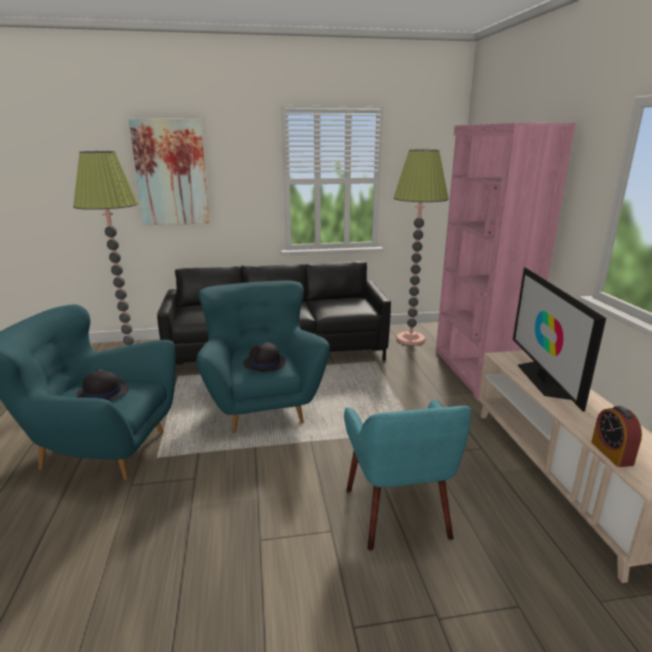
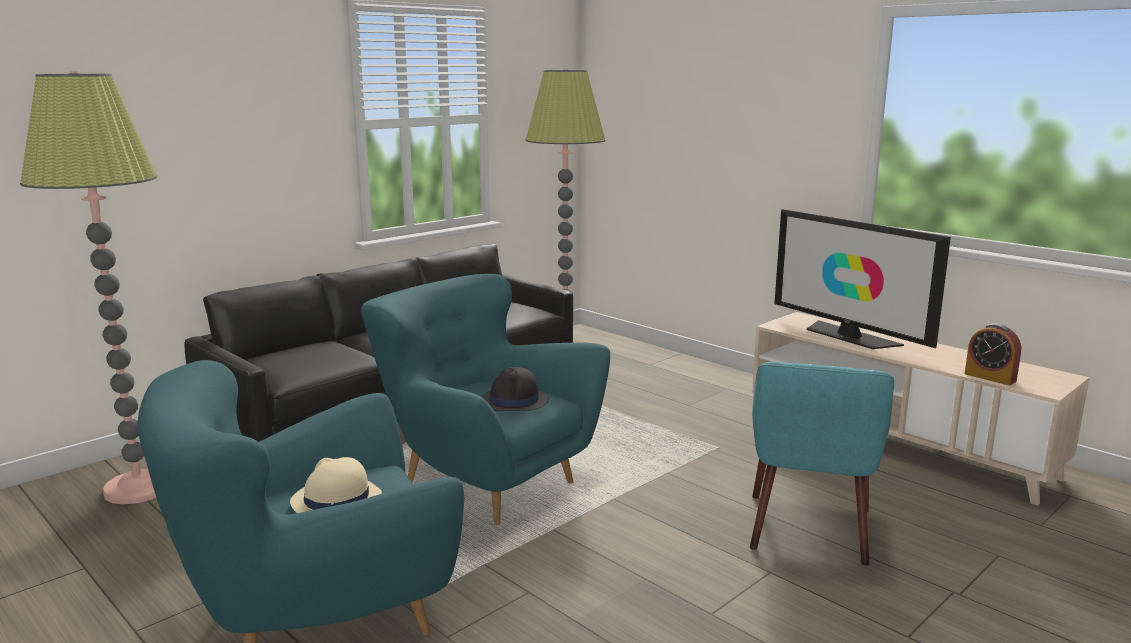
camera: 35 degrees left, 5 degrees down
(102, 393) = (336, 500): black hat -> beige hat
(171, 173) = (166, 116): picture -> none
(398, 513) = (808, 529): turquoise armchair -> turquoise armchair turned 60 degrees clockwise
(476, 372) = (691, 371): pink bookcase -> none

